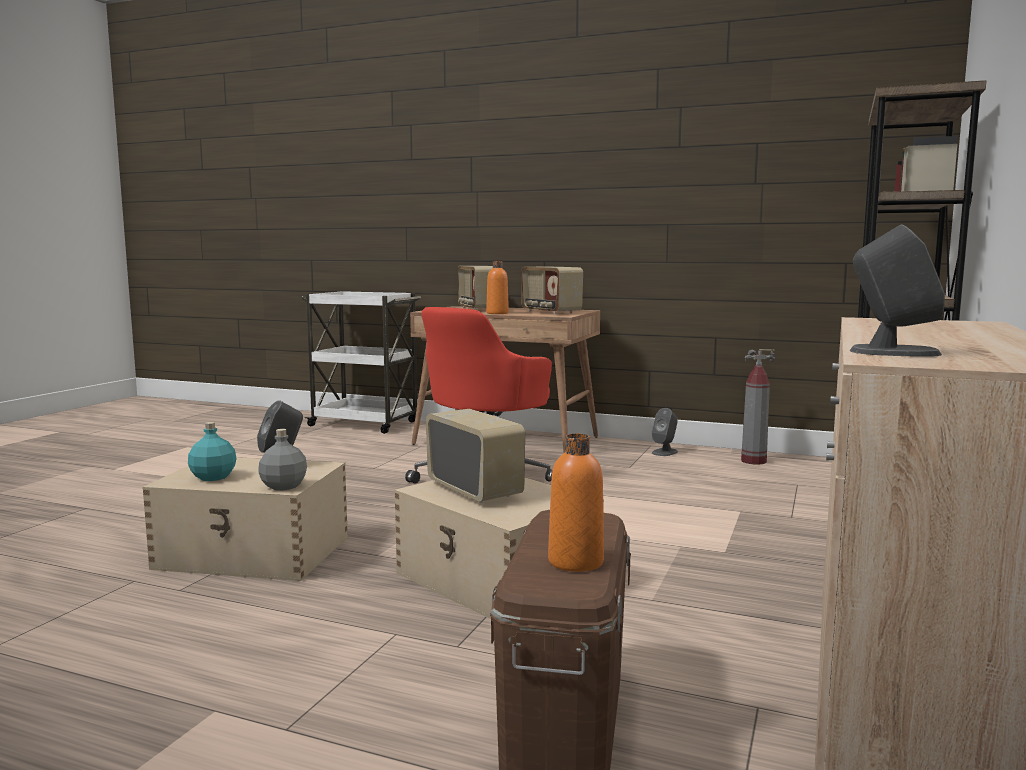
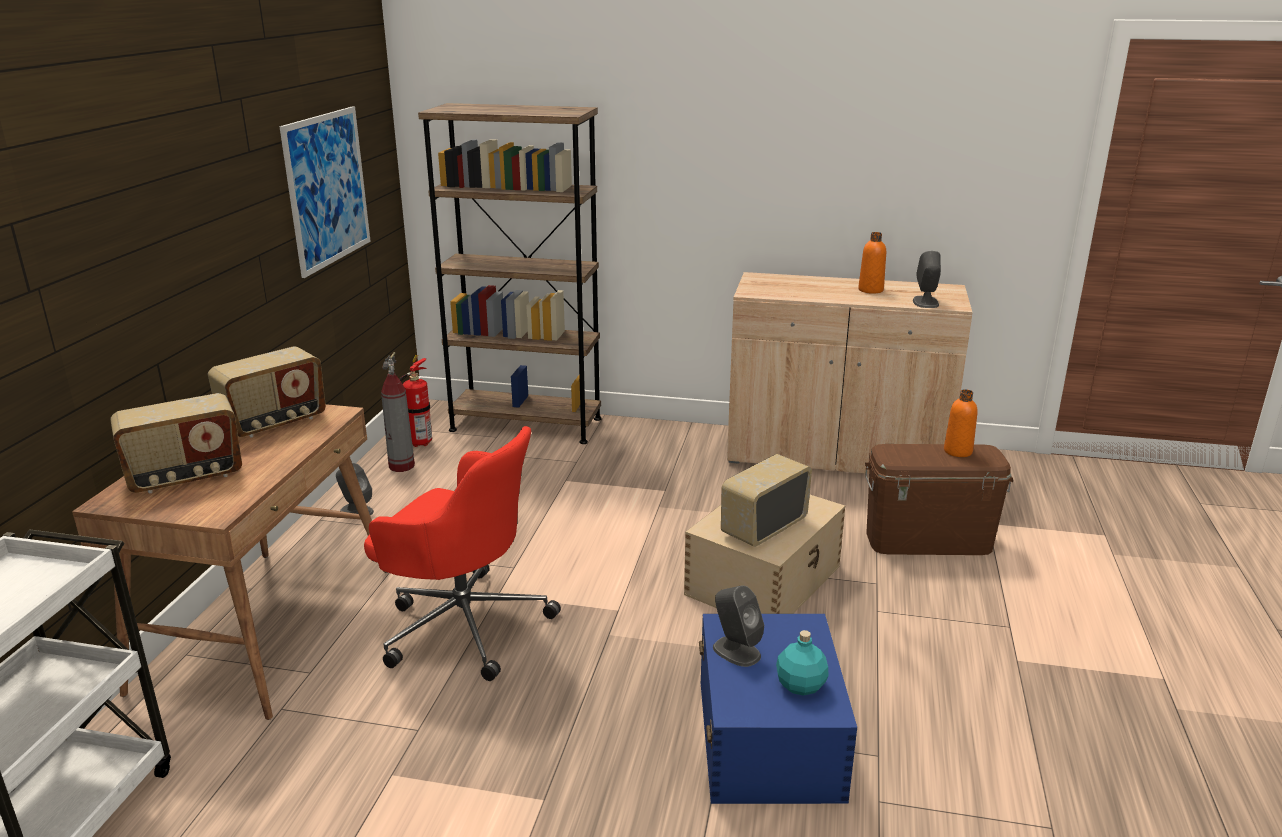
camera: 100 degrees left, 15 degrees up
(255, 553) = (769, 737): beige storage box -> blue storage box
(284, 486) = (804, 628): grey bottle -> none
(497, 313) = (285, 455): orange bottle -> orange bottle (870, 290)
(782, 193) = (327, 189): none -> picture
(804, 465) = (418, 445): none -> fire extinguisher

